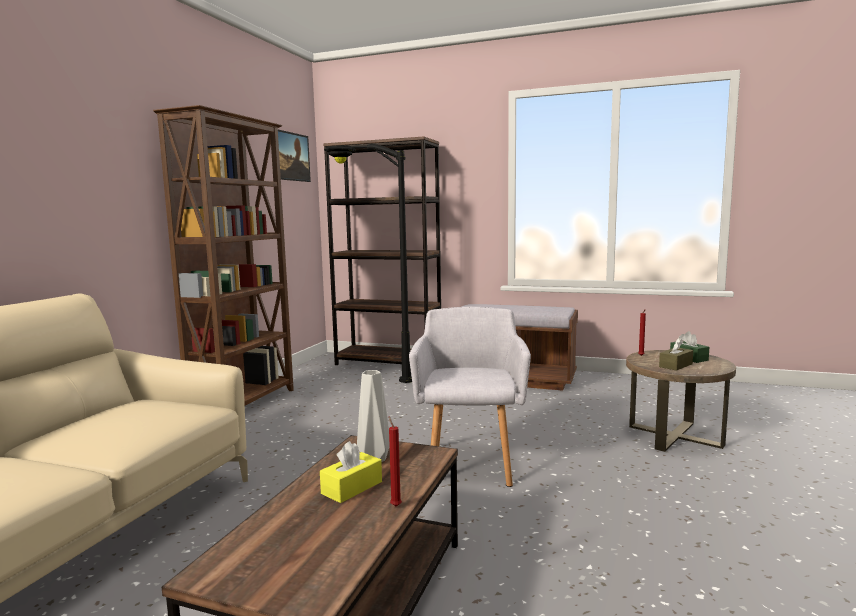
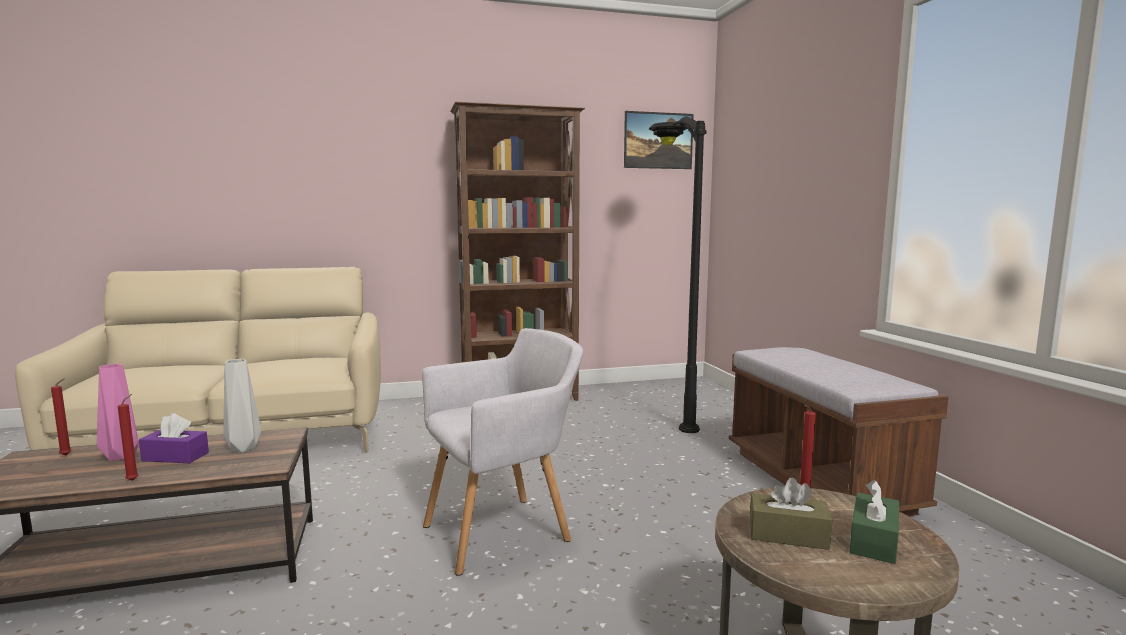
camera: 55 degrees right, 0 degrees up
(251, 544) = (67, 455): none -> red candle
(310, 513) = (121, 457): none -> pink vase
(352, 487) = (175, 457): yellow tissue box -> purple tissue box
(389, 363) = (726, 406): brown bookcase -> none

